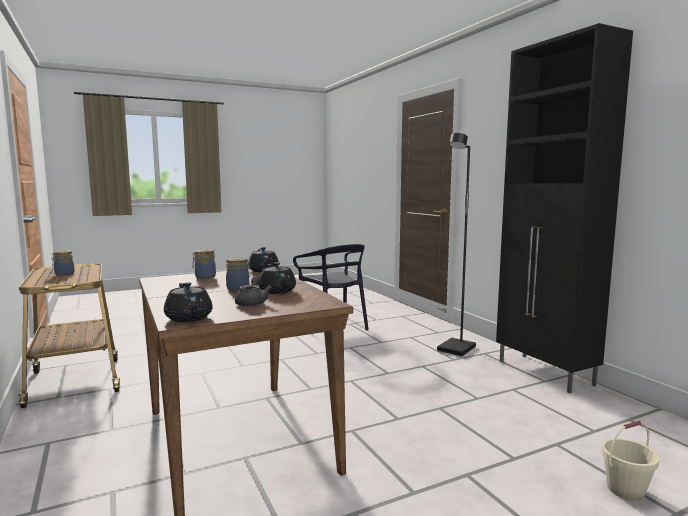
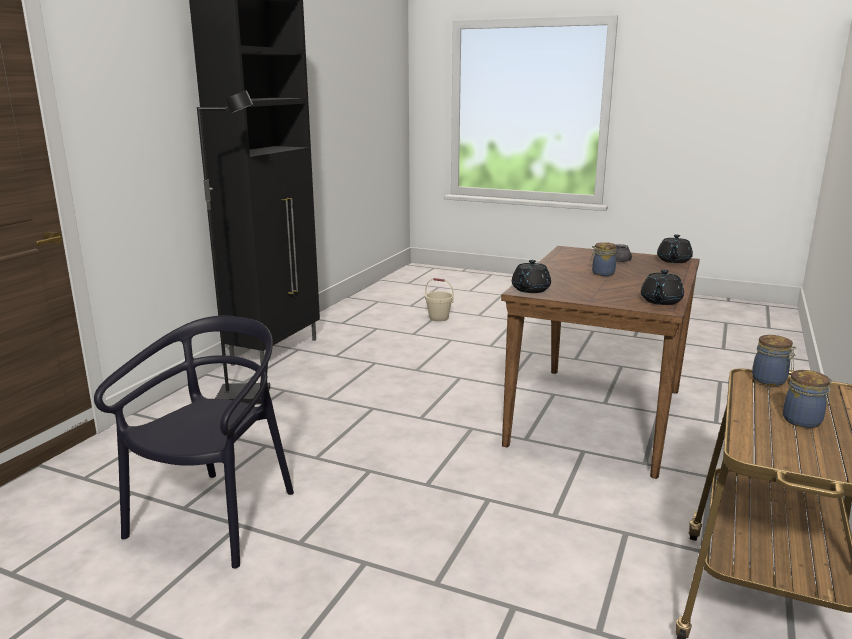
camera: 130 degrees left, 10 degrees up
(204, 277) = (609, 296): jar -> jar (770, 380)
(277, 291) = (577, 264): black teapot -> black teapot (660, 301)

